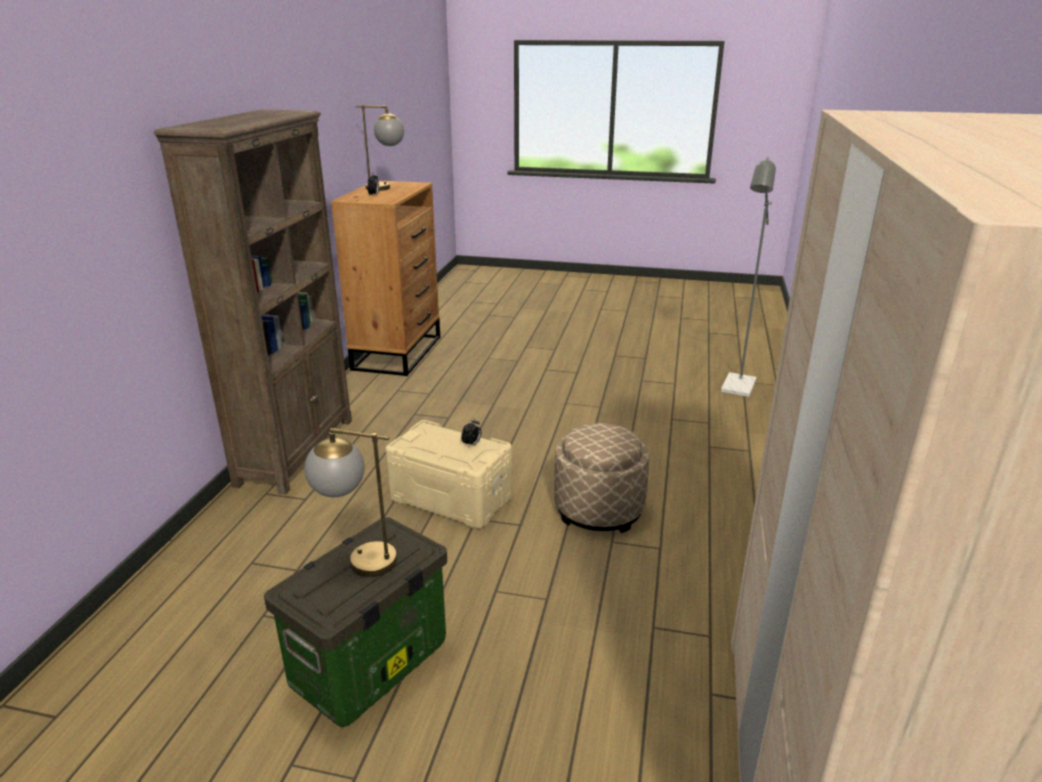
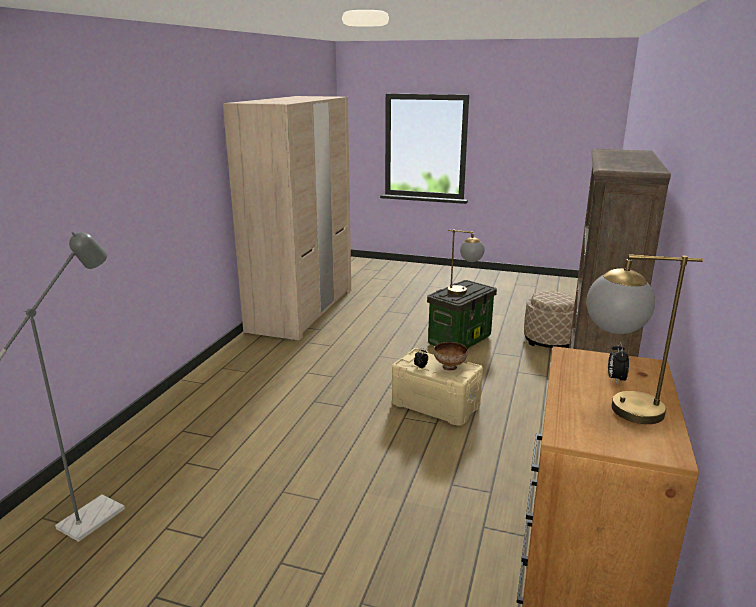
camera: 175 degrees left, 5 degrees down
(431, 445) = (450, 367): none -> bowl
(598, 509) = (333, 393): beige ottoman -> beige ottoman (549, 340)

